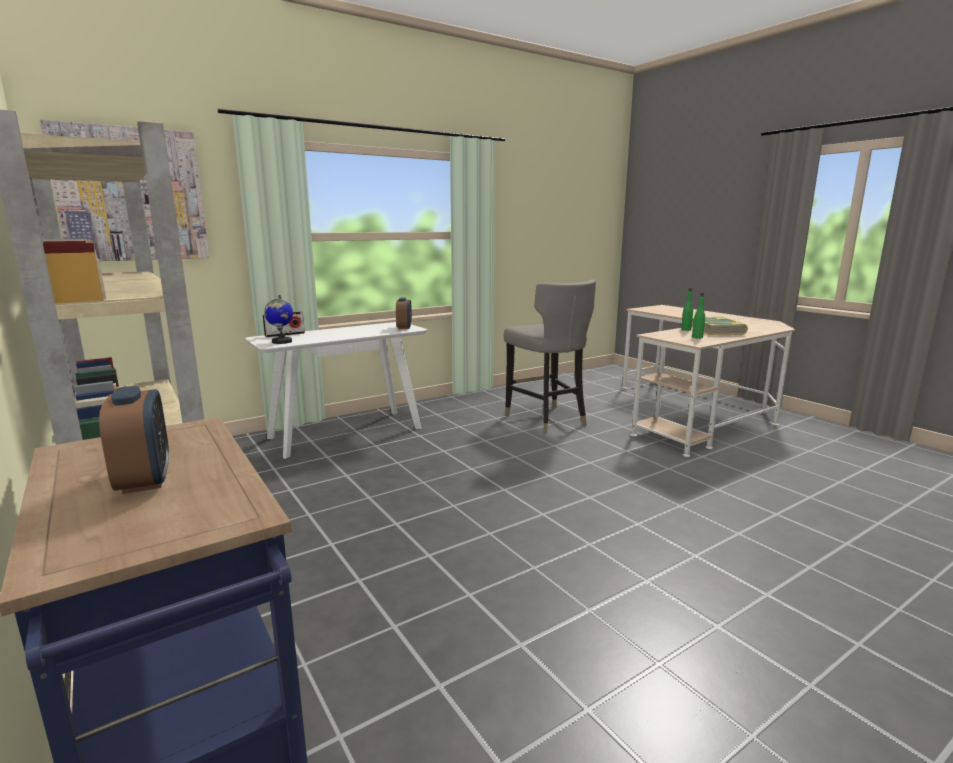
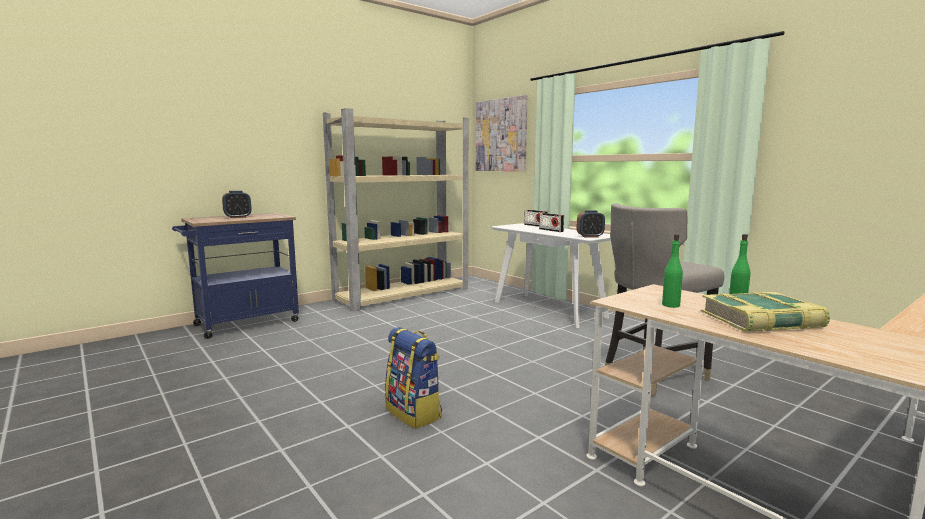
camera: 85 degrees right, 5 degrees down
(281, 342) = (512, 226): globe -> none
(339, 333) = (551, 230): none -> radio
(651, 517) = (414, 413): none -> backpack

